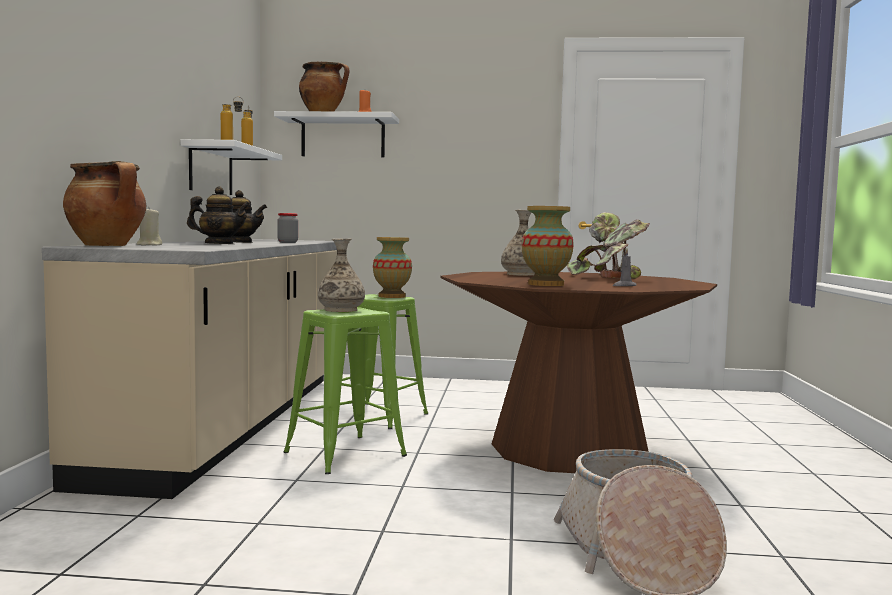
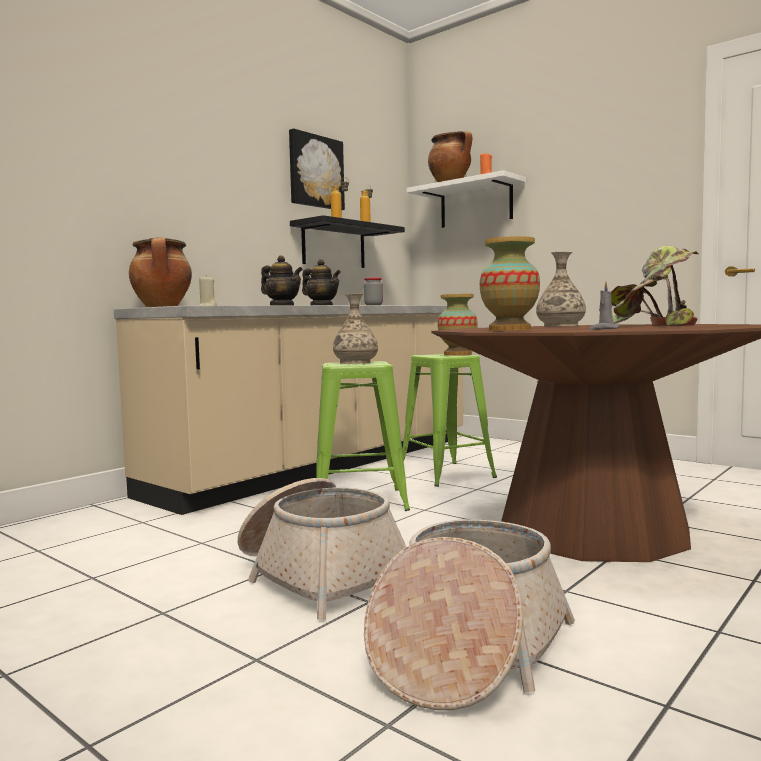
camera: 35 degrees right, 0 degrees up
(199, 84) = (315, 172): none -> picture
(211, 170) = (334, 246): white shelf -> black shelf
(435, 528) = (320, 576): none -> basket

